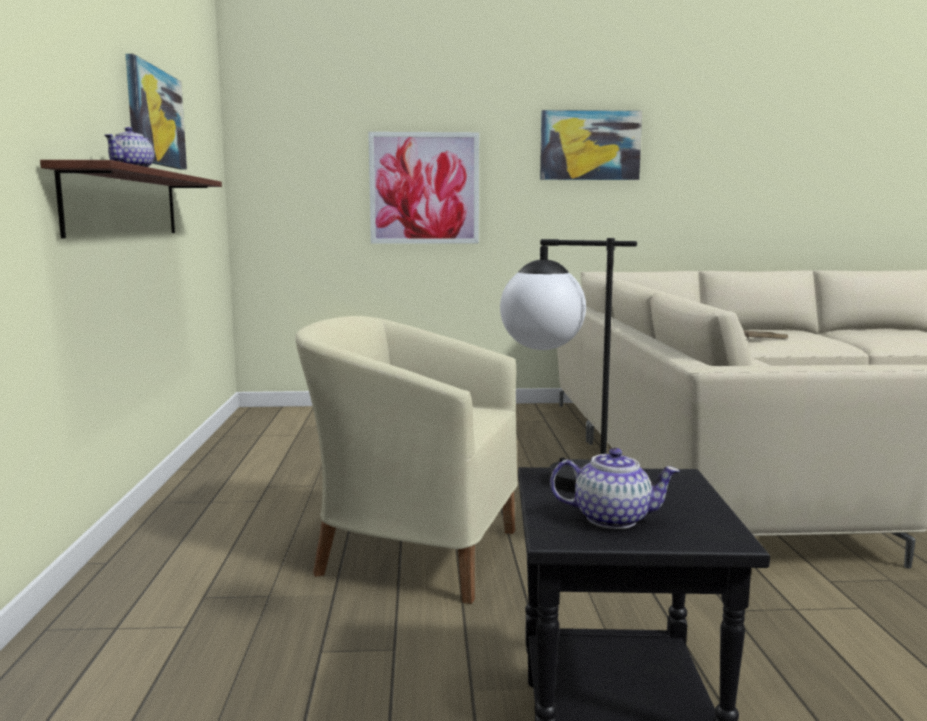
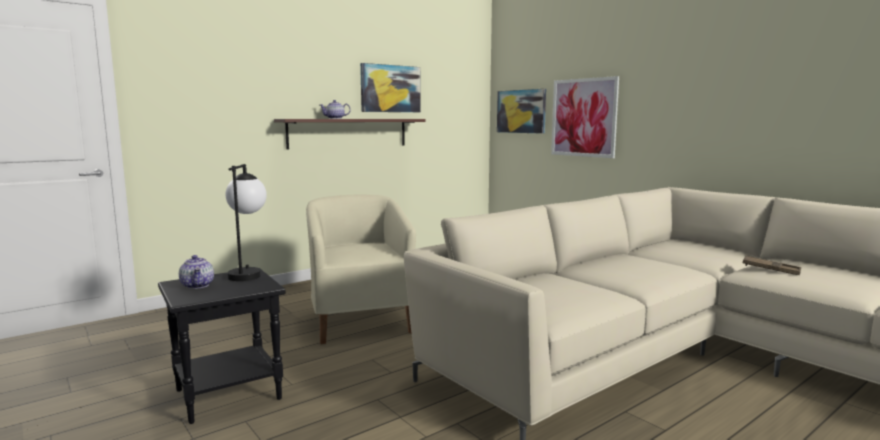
camera: 55 degrees right, 0 degrees up
(590, 145) = (701, 80): picture -> picture (521, 111)

